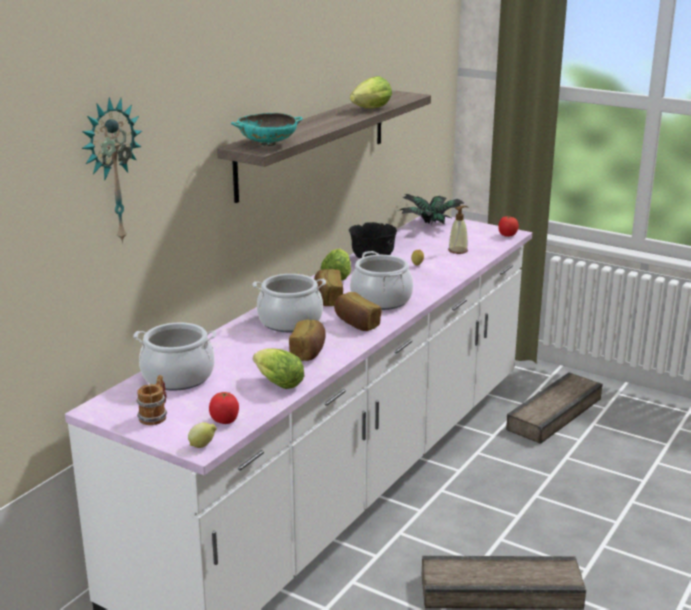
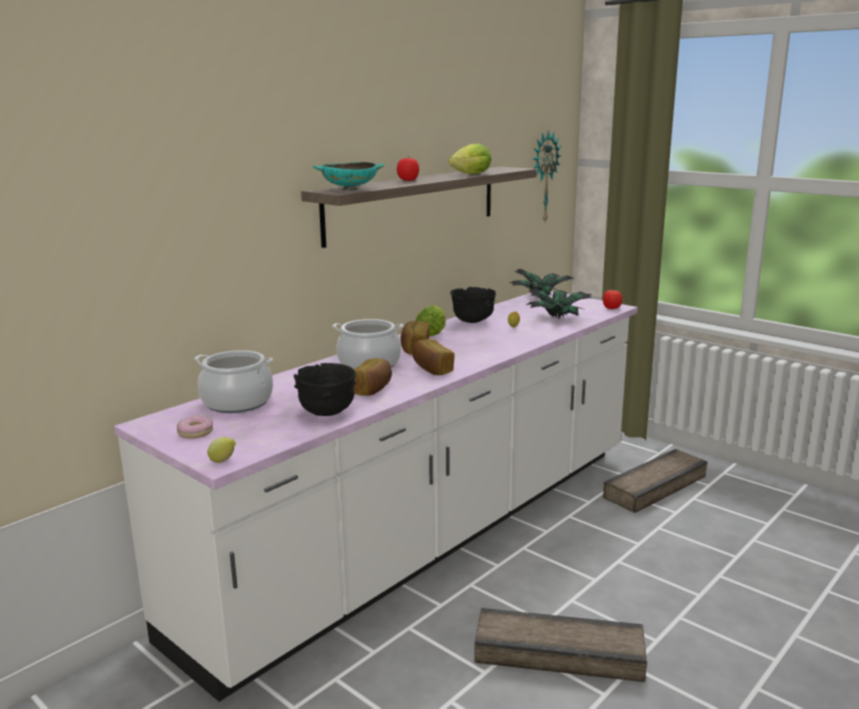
camera: 10 degrees right, 5 degrees down
(111, 171) = (175, 194): wall clock -> wall clock (543, 177)
(155, 415) = (195, 432): mug -> donut
(225, 420) = (258, 441): tomato -> tomato (408, 180)
(276, 383) = (327, 412): lettuce -> black bowl
(381, 300) = (465, 352): cooking pot -> none
(458, 250) = (558, 318): soap dispenser -> potted plant

